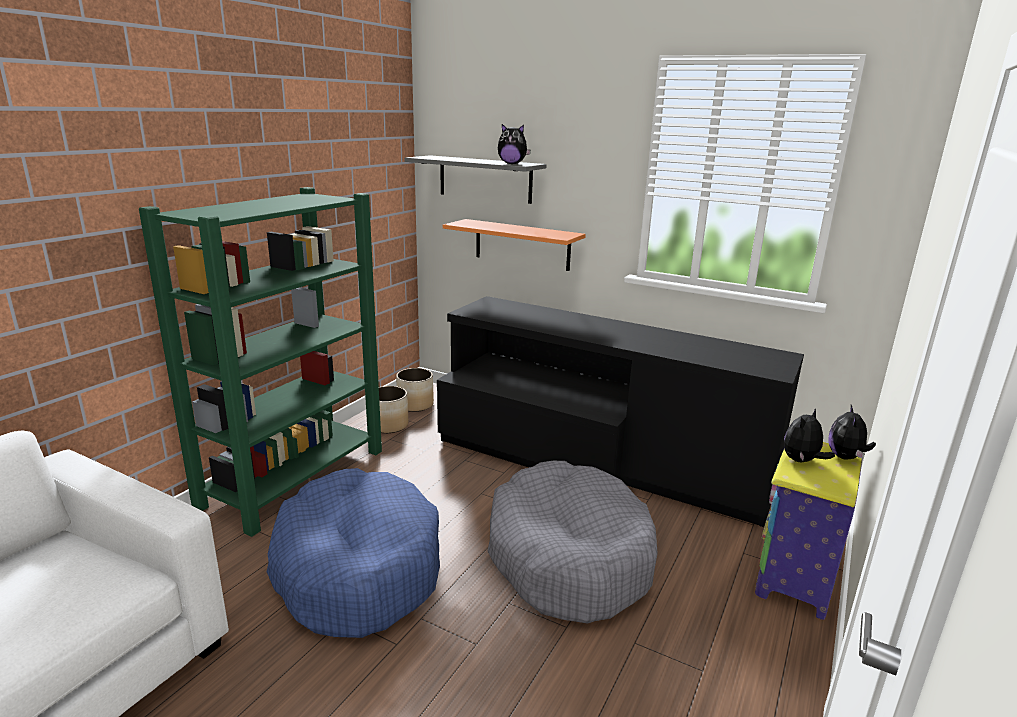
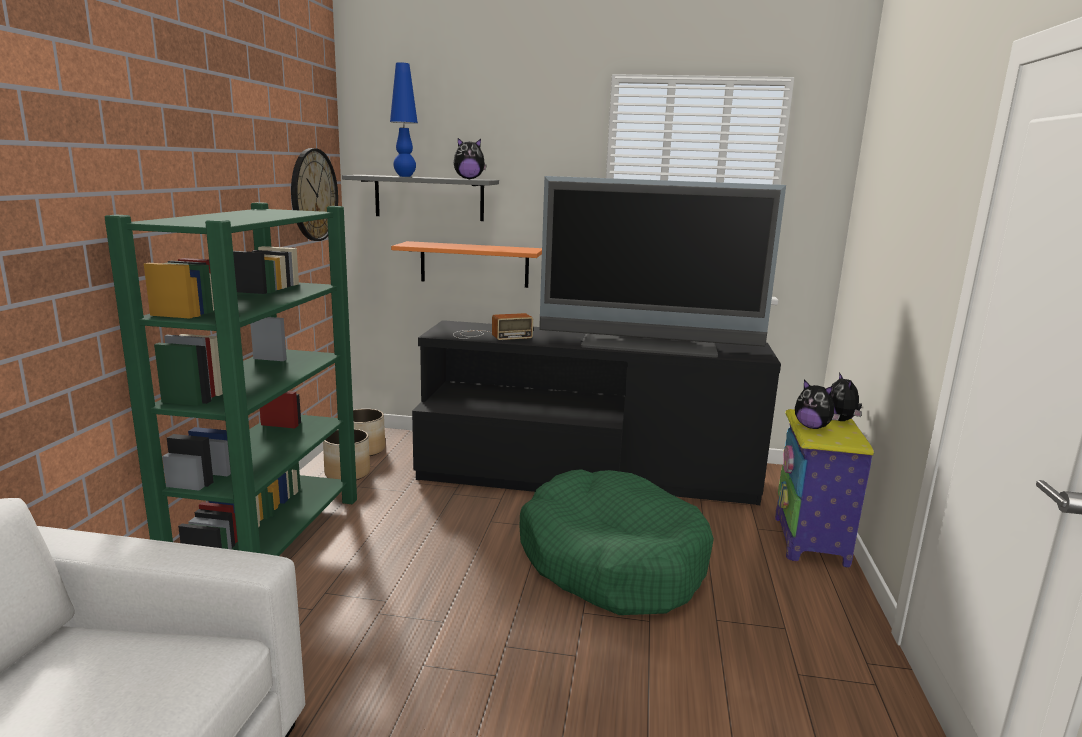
camera: 20 degrees left, 5 degrees down
(357, 568) = (404, 615): blue dog bed -> none
(378, 176) = (313, 195): none -> wall clock
(459, 159) = (404, 176): none -> blue table lamp
(513, 317) = (489, 335): none -> radio
(568, 556) = (611, 561): grey dog bed -> green dog bed
(663, 344) = (649, 345): none -> television
(802, 461) = (812, 427): plush toy -> plush toy turned 75 degrees counterclockwise

